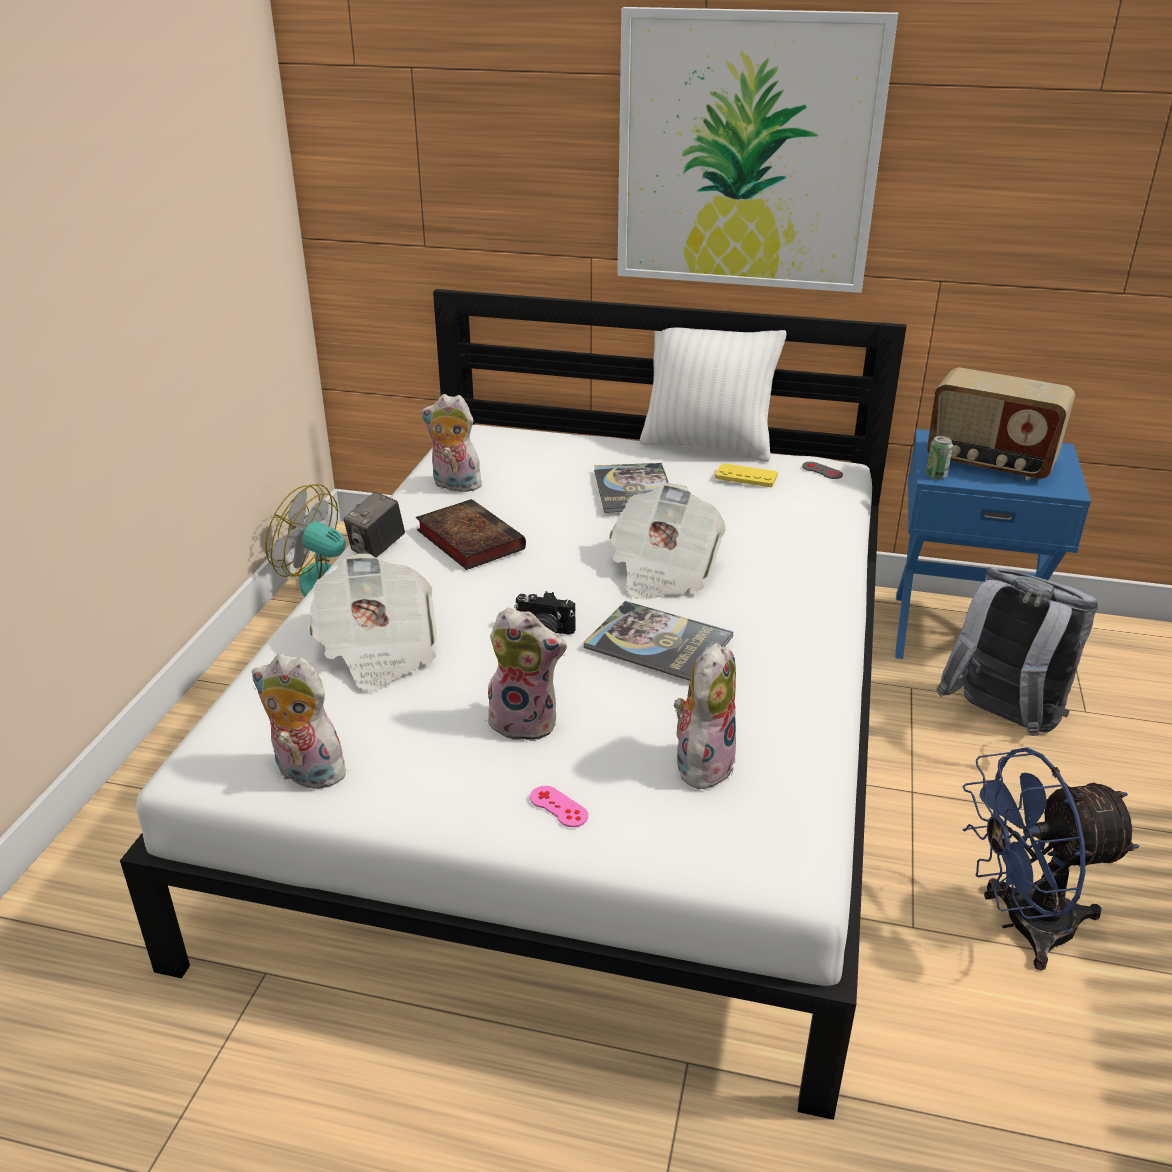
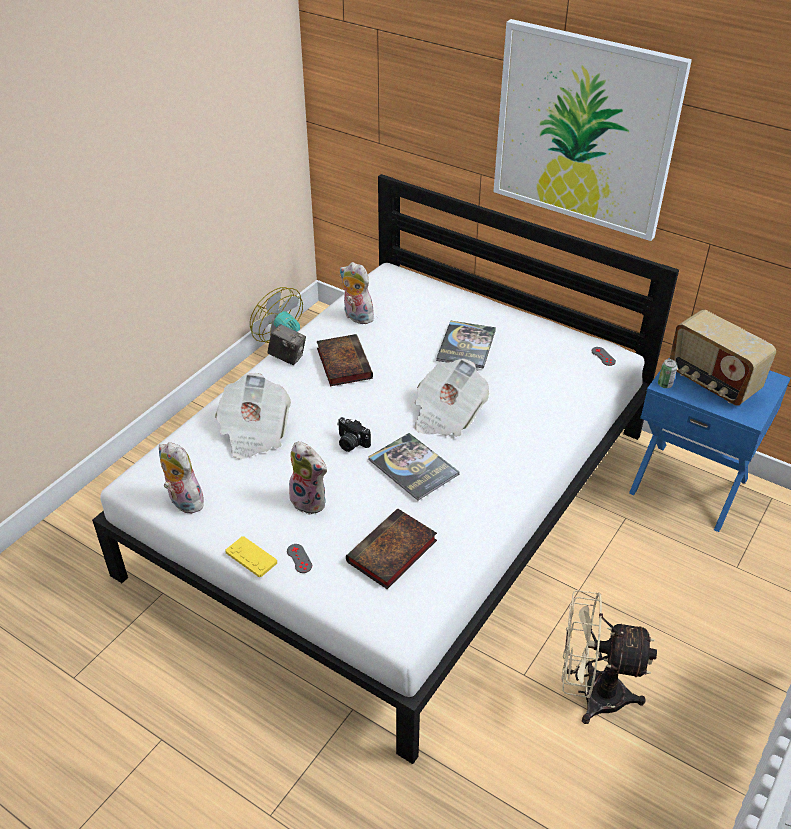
camera: 20 degrees right, 10 degrees up
(377, 548) = (287, 357): camera -> camera turned 120 degrees counterclockwise
(558, 807) = (299, 558): pink game controller -> grey game controller
(702, 763) = (391, 553): plush toy -> book
(707, 446) = (538, 317): white pillow -> none
(746, 477) = (546, 351): yellow game controller -> yellow game controller (251, 557)
(1001, 720) = (671, 558): grey backpack -> none
(1022, 925) = (591, 694): blue fan -> beige fan

